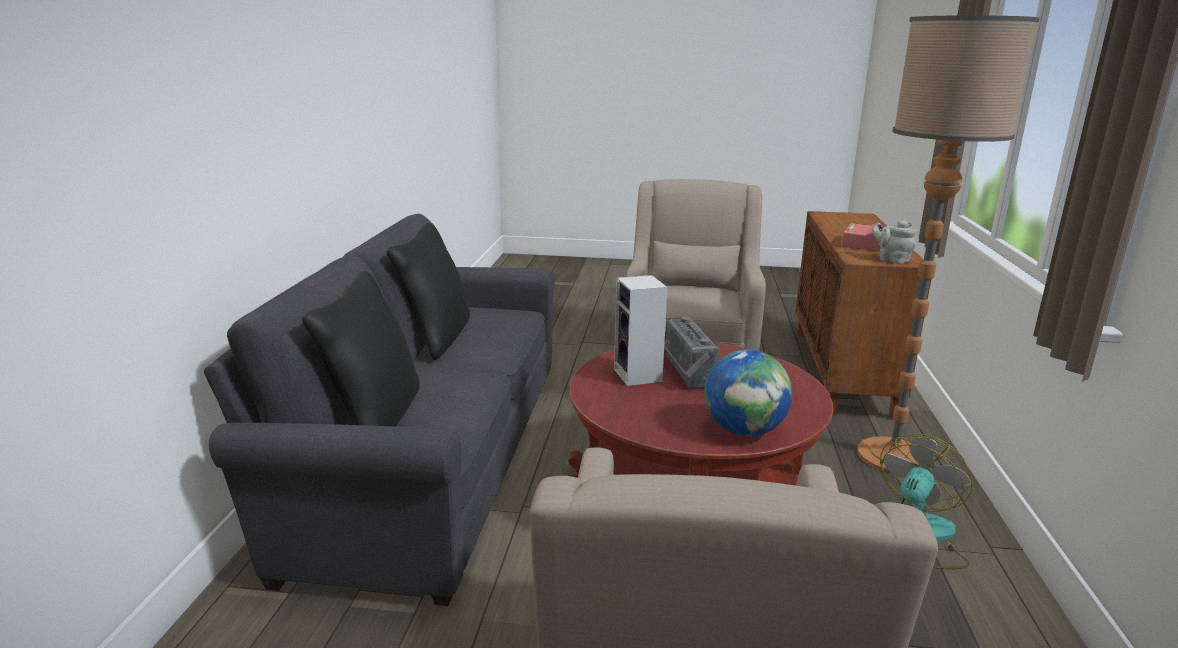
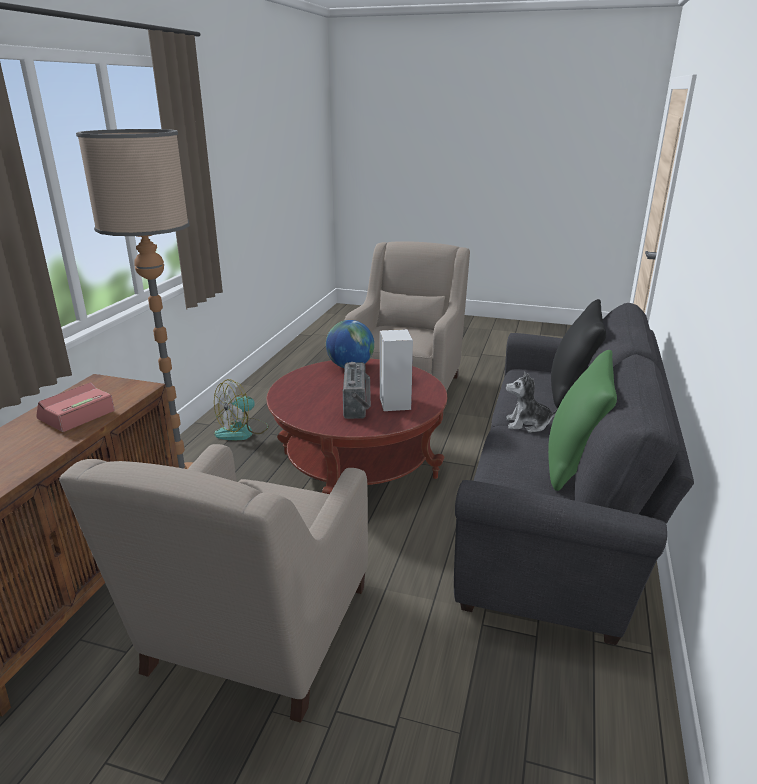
camera: 170 degrees left, 5 degrees up
(435, 338) = (574, 464): black pillow -> green pillow
(466, 371) = (527, 424): none -> plush toy
(891, 260) = (107, 386): grey teapot -> none

